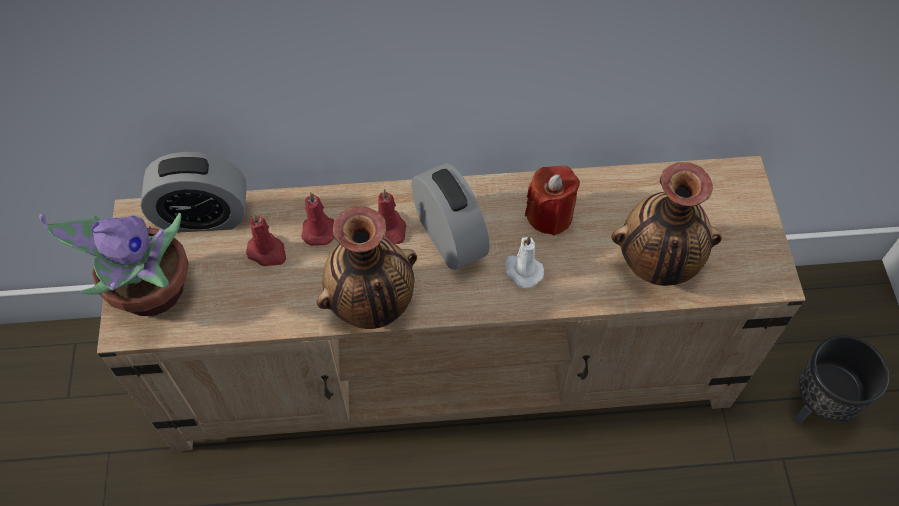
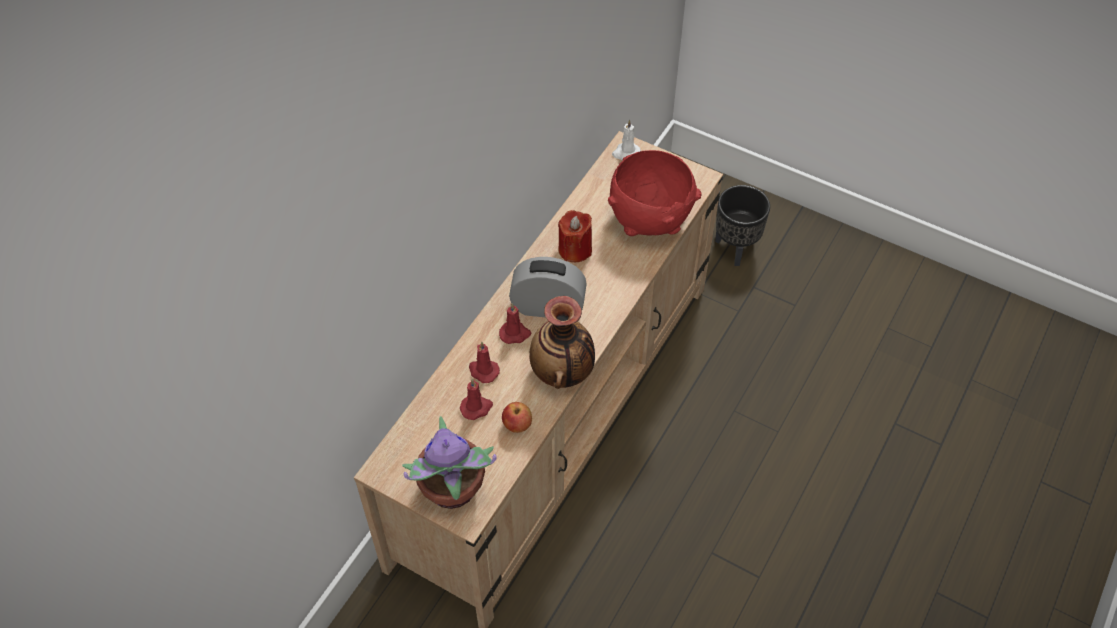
camera: 55 degrees left, 5 degrees down
(203, 216) = (416, 430): alarm clock -> none
(271, 303) = (517, 425): none -> apple
(522, 271) = (601, 285): white candle -> white candle (625, 153)
(657, 264) = (649, 221): vase -> red bowl

